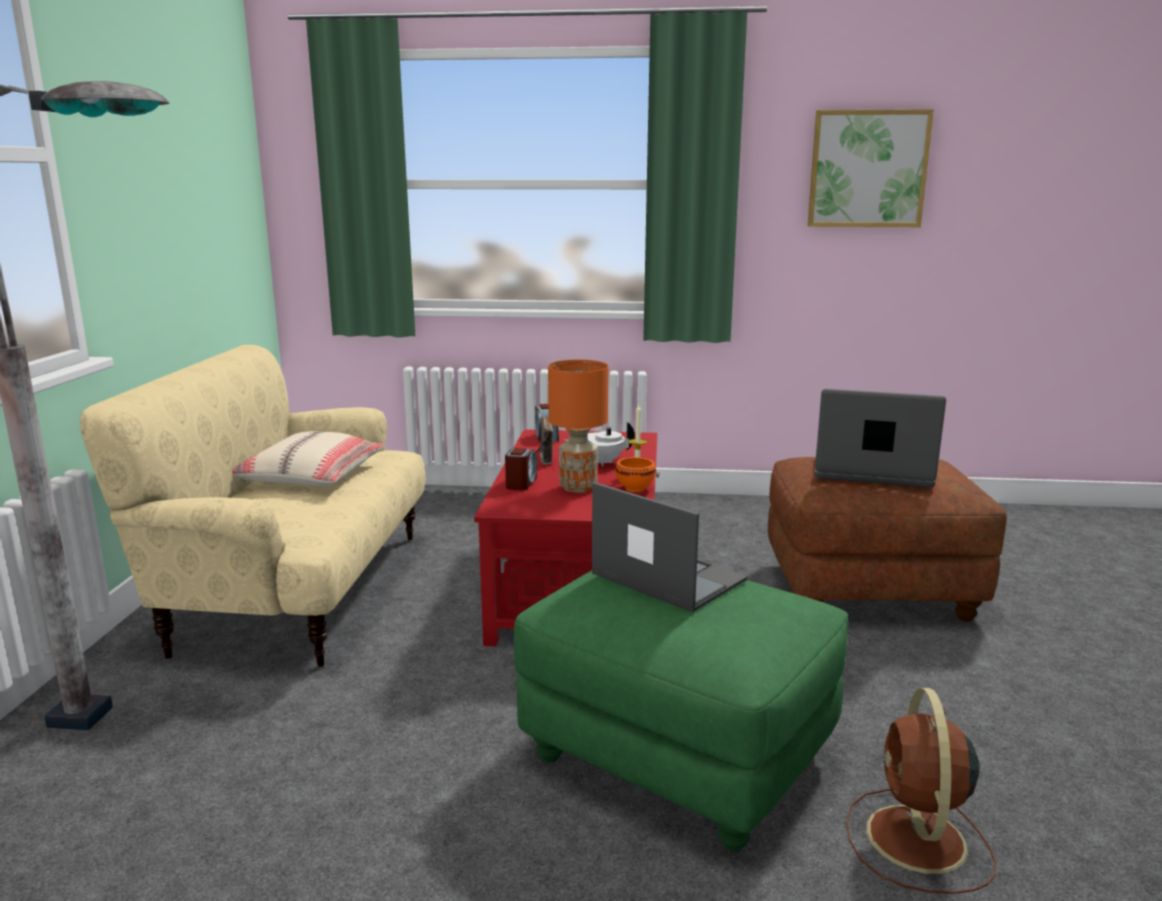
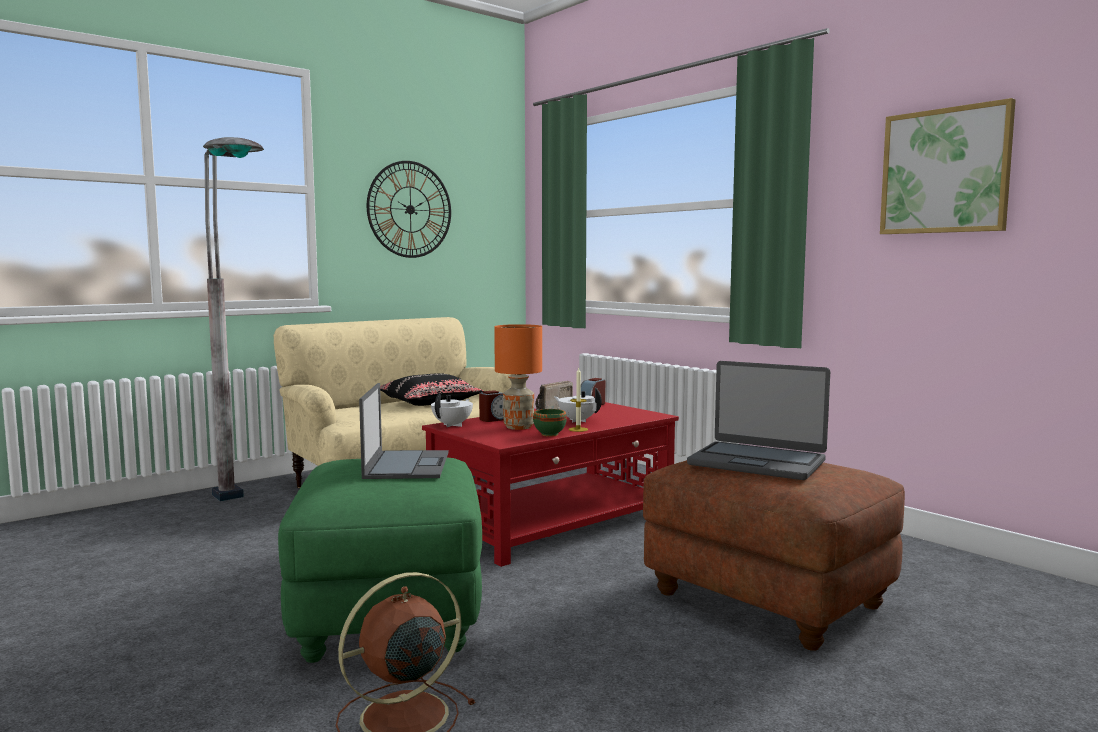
camera: 45 degrees right, 10 degrees down
(162, 181) = (410, 209): none -> wall clock
(310, 476) = (429, 402): beige pillow -> black pillow
(508, 505) = (453, 425): none -> white teapot
(636, 488) = (550, 434): orange bowl -> green bowl
(872, 471) = (757, 462): laptop -> laptop turned 150 degrees clockwise

